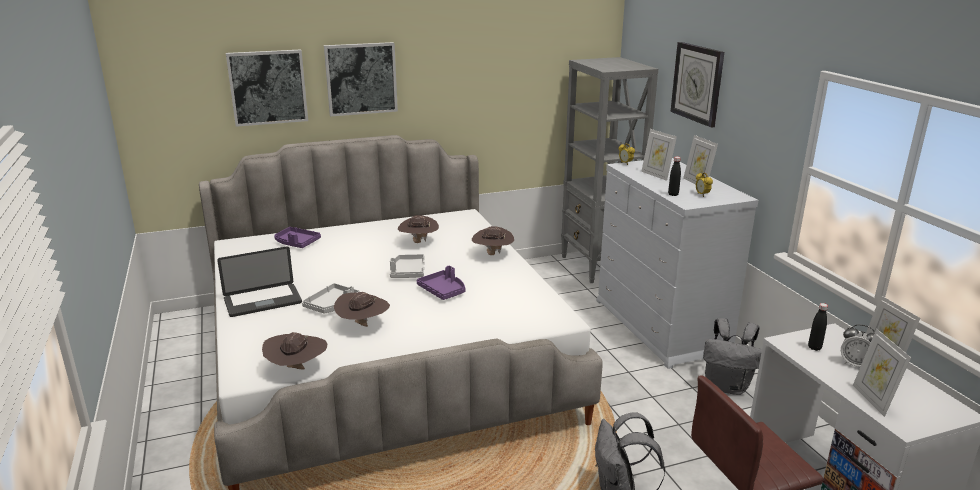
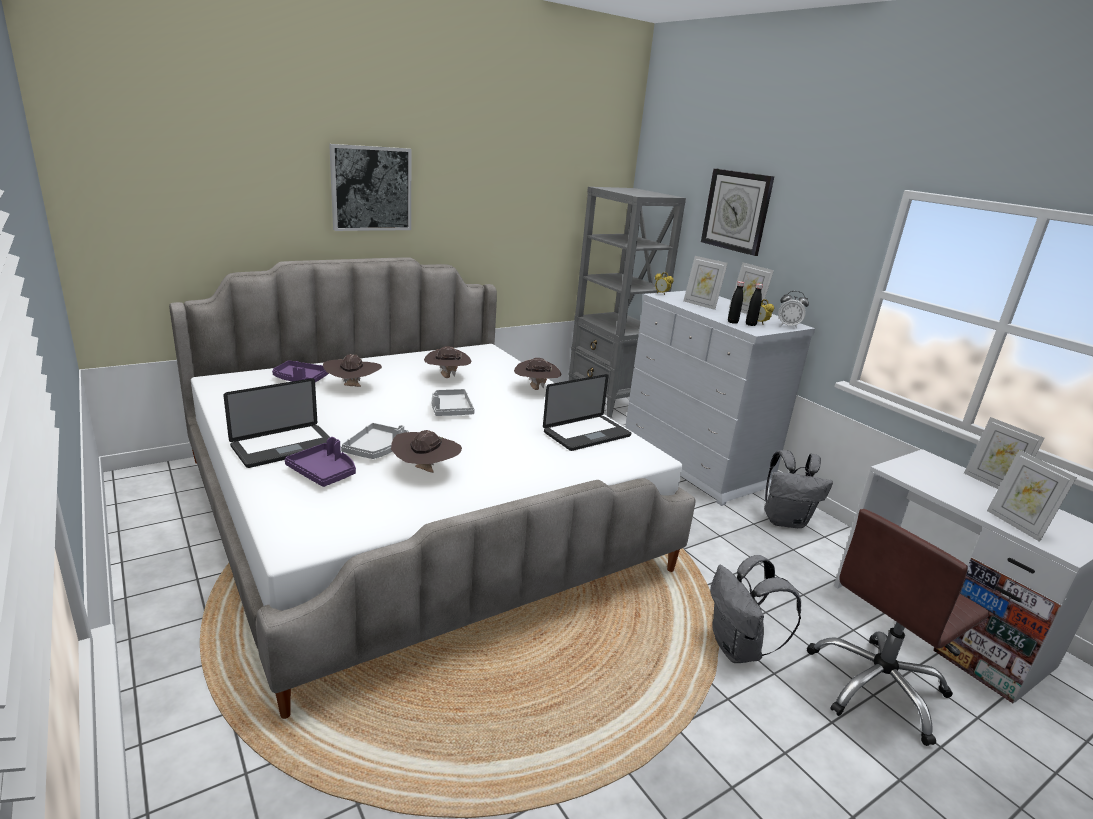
camera: 15 degrees left, 0 degrees up
(268, 87) = (259, 189): picture -> none
(297, 369) = (365, 530): brown hat -> brown hat (353, 388)
(443, 291) = (502, 429): purple tray -> purple tray (324, 472)
(516, 298) = (587, 434): none -> laptop
(814, 348) = (924, 474): black bottle -> black bottle (750, 324)
(855, 364) = (972, 489): alarm clock -> alarm clock (788, 326)

